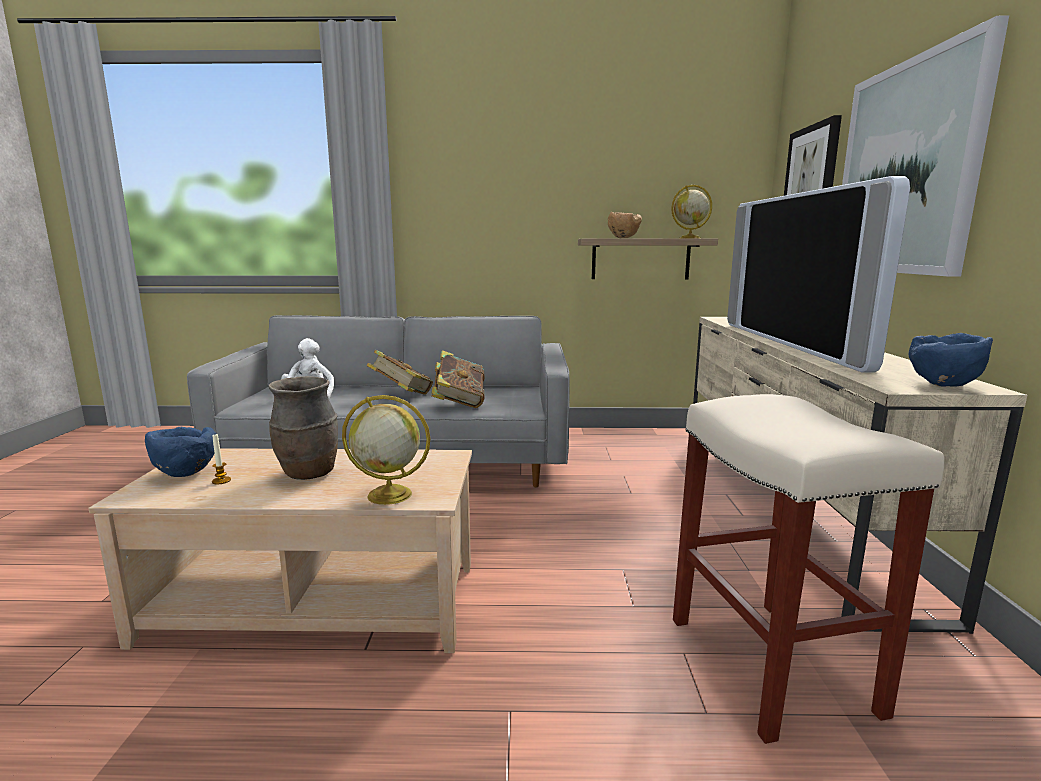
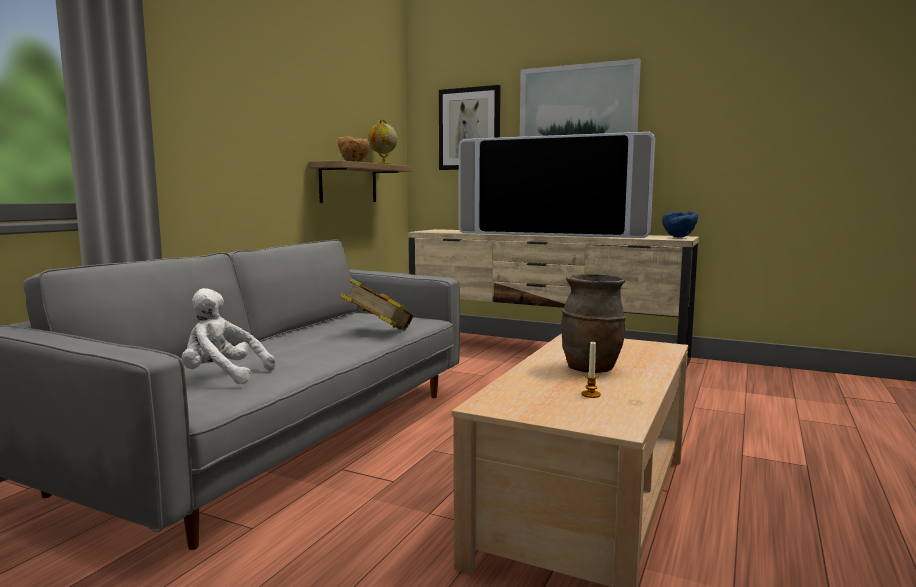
camera: 65 degrees left, 5 degrees down
(186, 473) = (556, 407): blue bowl -> none
(388, 495) = (655, 354): globe -> none
(401, 396) = (304, 345): book -> none
(772, 666) = (708, 394): beige stool -> none

